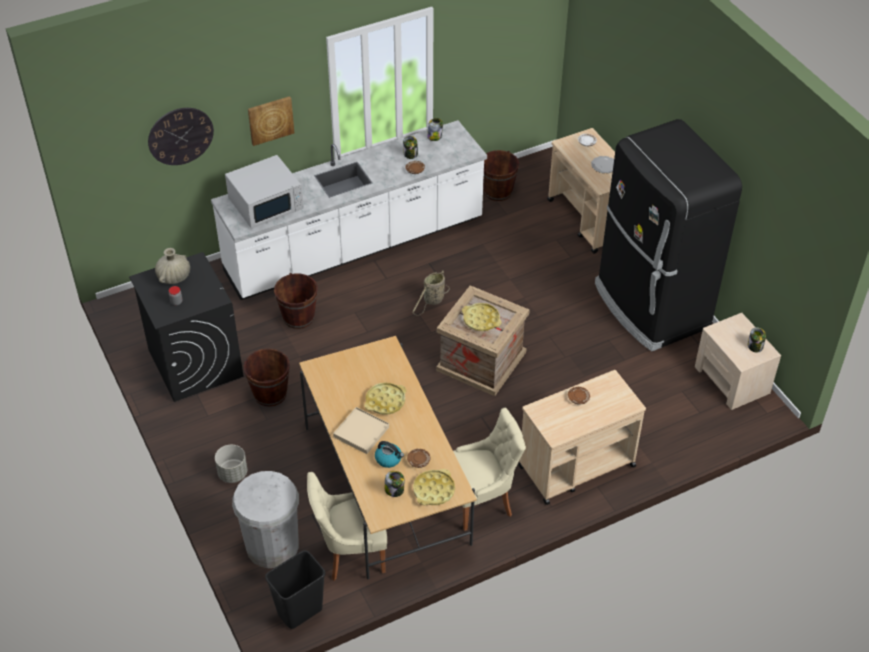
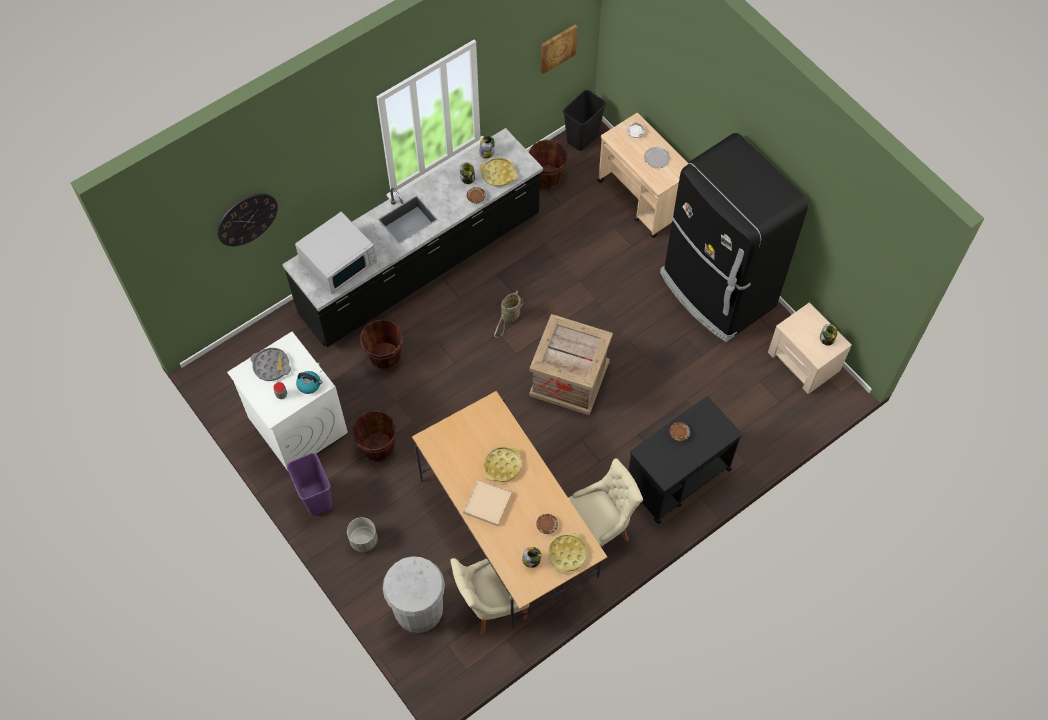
camera: 10 degrees left, 15 degrees up
(174, 277) = (271, 366): beige vase -> grey tray
(194, 362) = (297, 425): black washing machine -> white washing machine
(194, 429) = (315, 498): none -> purple trash can
(270, 120) = (329, 179): picture -> picture (557, 48)
(300, 610) = (458, 670): black trash can -> black trash can (582, 138)
(355, 247) = (421, 266): white counter -> black counter
(389, 459) = (519, 528): kettle -> kettle (309, 385)
(481, 319) = (569, 351): yellow tray -> yellow tray (498, 174)
(575, 466) = (677, 478): beige cart -> black cart

